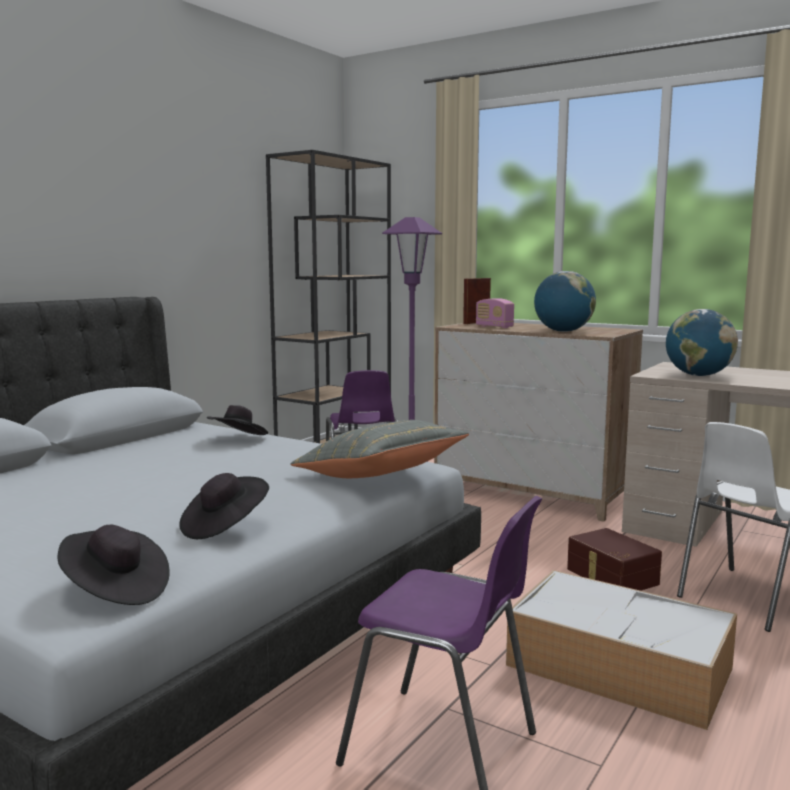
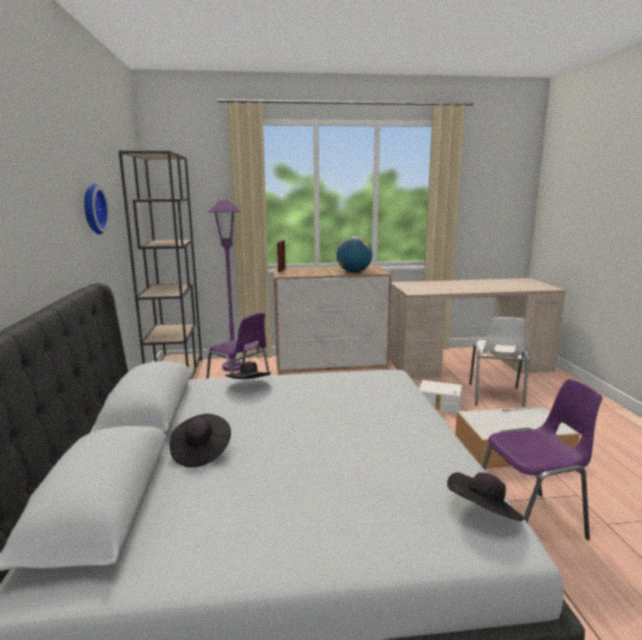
camera: 40 degrees left, 5 degrees up
(187, 217) = (92, 209): none -> wall clock
(224, 527) = (421, 449): black hat -> black hat (201, 452)
(379, 476) = (393, 387): grey pillow -> none
(494, 327) = (306, 272): radio -> none
(610, 577) = (439, 405): brown storage box -> white storage box
(698, 375) = (431, 289): globe -> none

